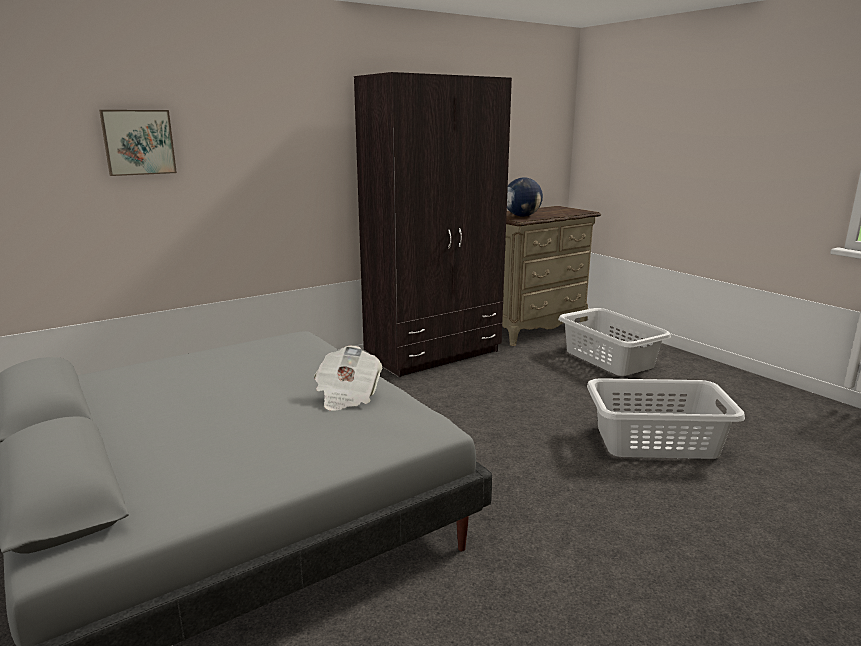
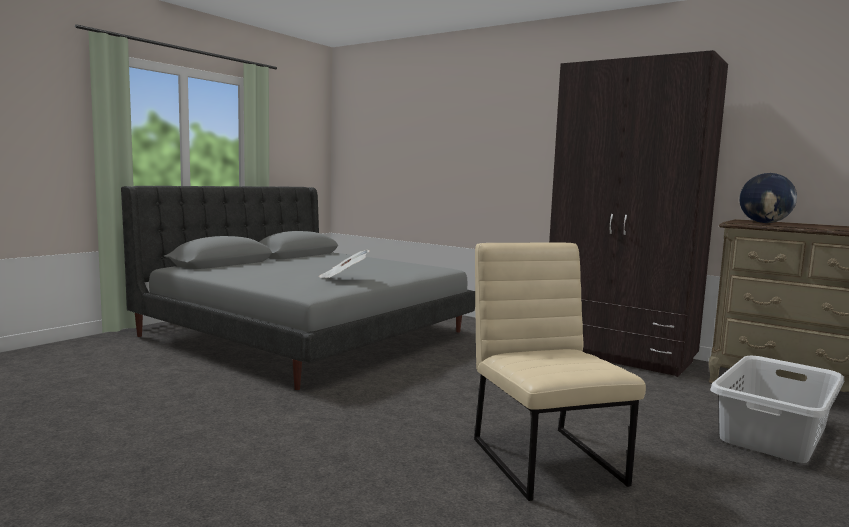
camera: 70 degrees right, 10 degrees down
(138, 142) = (436, 131): picture -> none
(655, 441) = (545, 458): grey laundry basket -> beige chair

